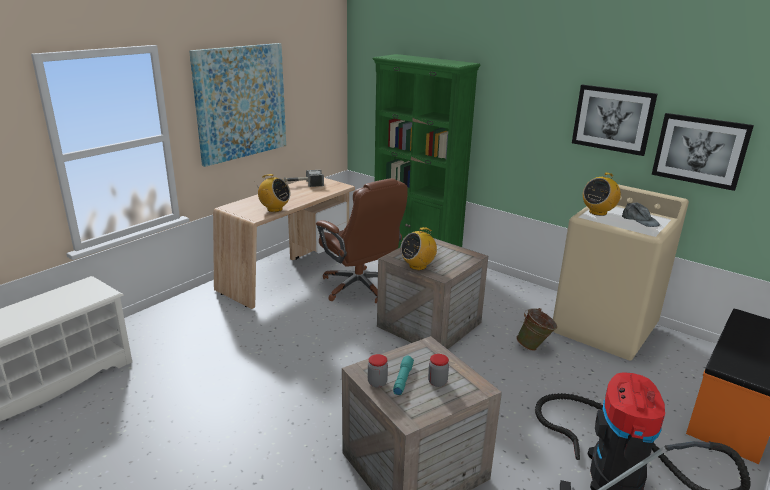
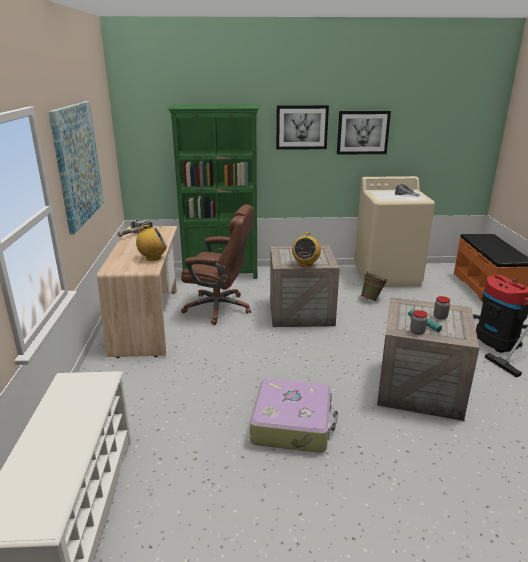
camera: 40 degrees left, 0 degrees up
(246, 421) = (293, 424): none -> suitcase
(598, 212) = (381, 195): radio -> none
(700, 150) = (418, 144): picture -> picture (301, 127)

